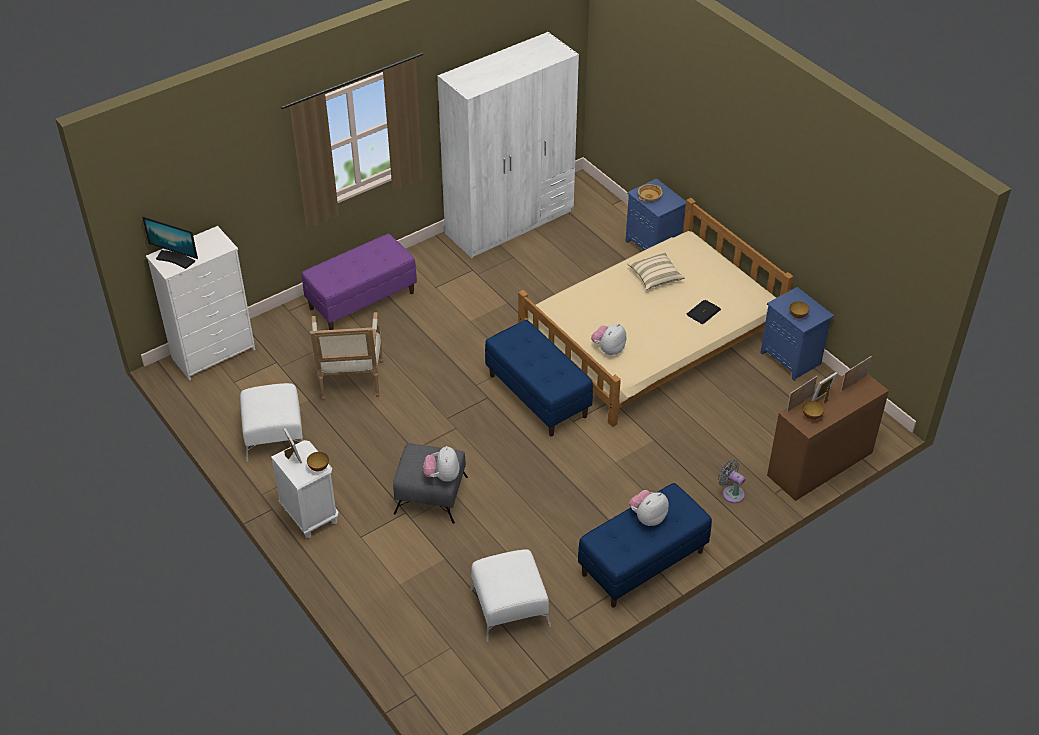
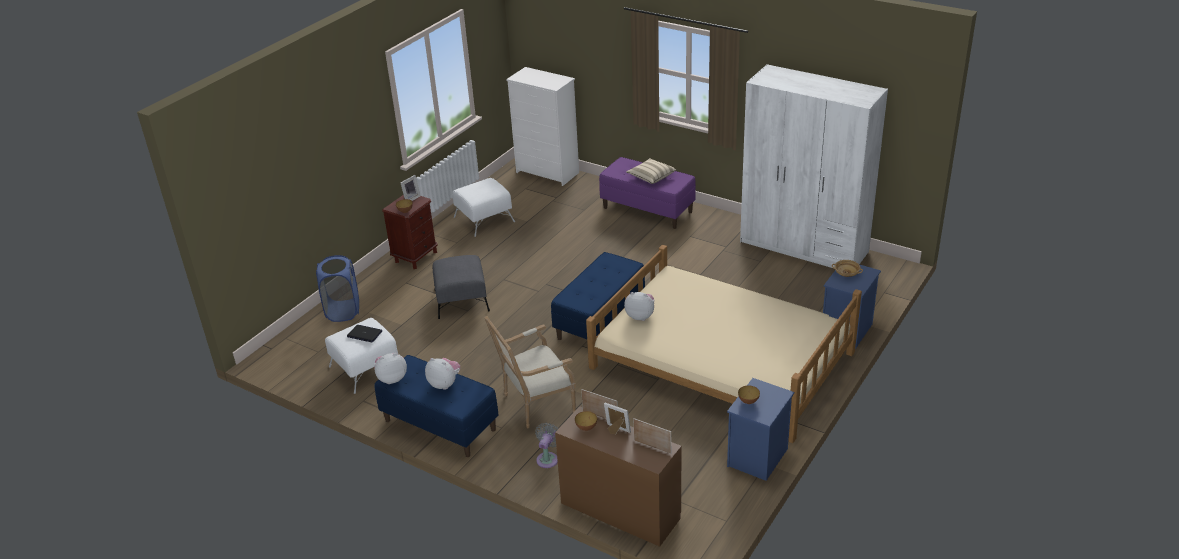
camera: 70 degrees right, 10 degrees down
(176, 259) = (529, 76): monitor -> none
(310, 515) = (416, 257): white nightstand -> brown nightstand
(350, 384) = (554, 232): armchair -> armchair (535, 405)
(381, 608) = (343, 311): none -> blue laundry basket
(442, 476) = (447, 277): plush toy -> plush toy (392, 378)
(655, 277) = (757, 317): beige pillow -> beige pillow (651, 177)
(703, 312) = (732, 356): laptop -> laptop (365, 334)

